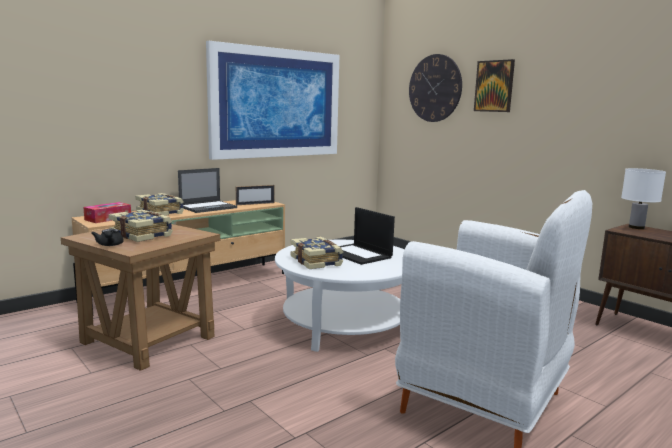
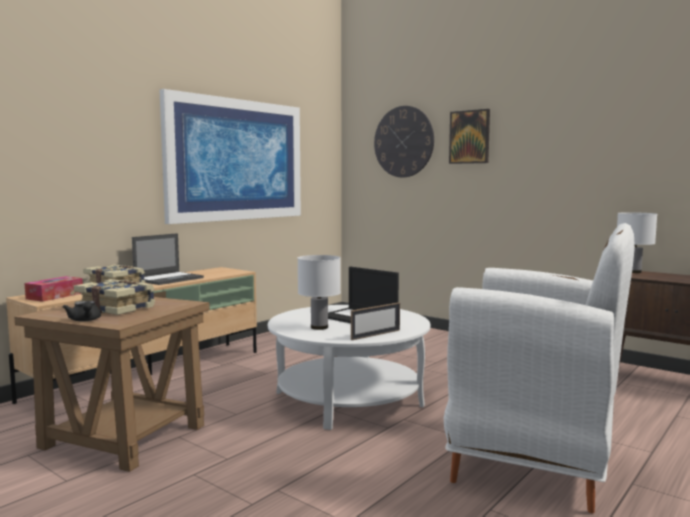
camera: 10 degrees left, 5 degrees down
(255, 204) = (221, 273): picture frame -> picture frame (376, 335)
(317, 261) = (319, 327): book -> white table lamp

